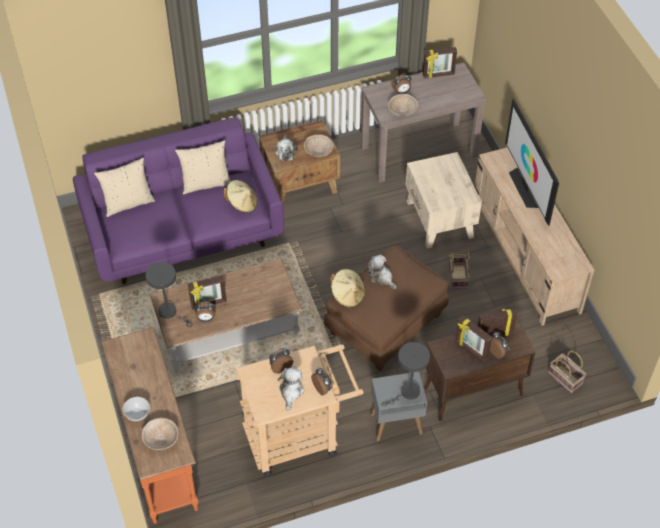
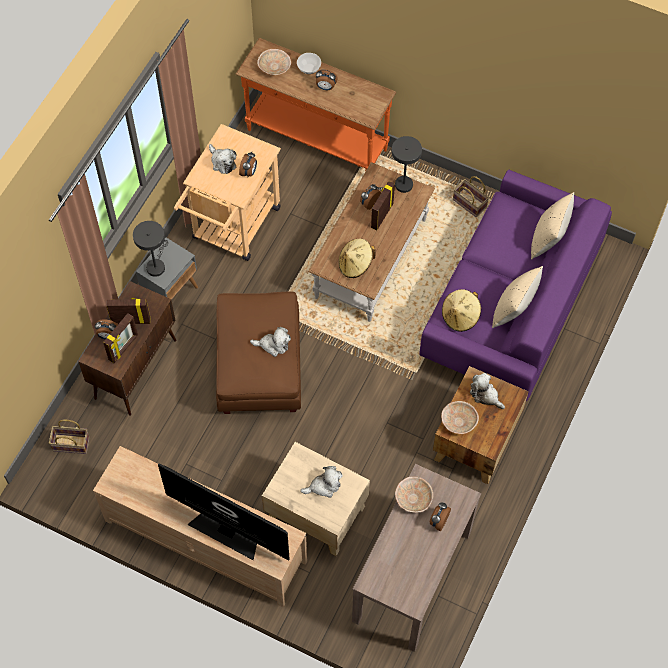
camera: 135 degrees right, 10 degrees up
(322, 388) = (202, 181): alarm clock -> alarm clock (325, 87)
(347, 295) = (283, 306): beige hat -> beige hat (355, 264)
(438, 75) = (427, 578): picture frame -> none
(438, 179) = (324, 486): none -> plush toy
(458, 277) = (242, 464): basket -> basket (468, 203)

